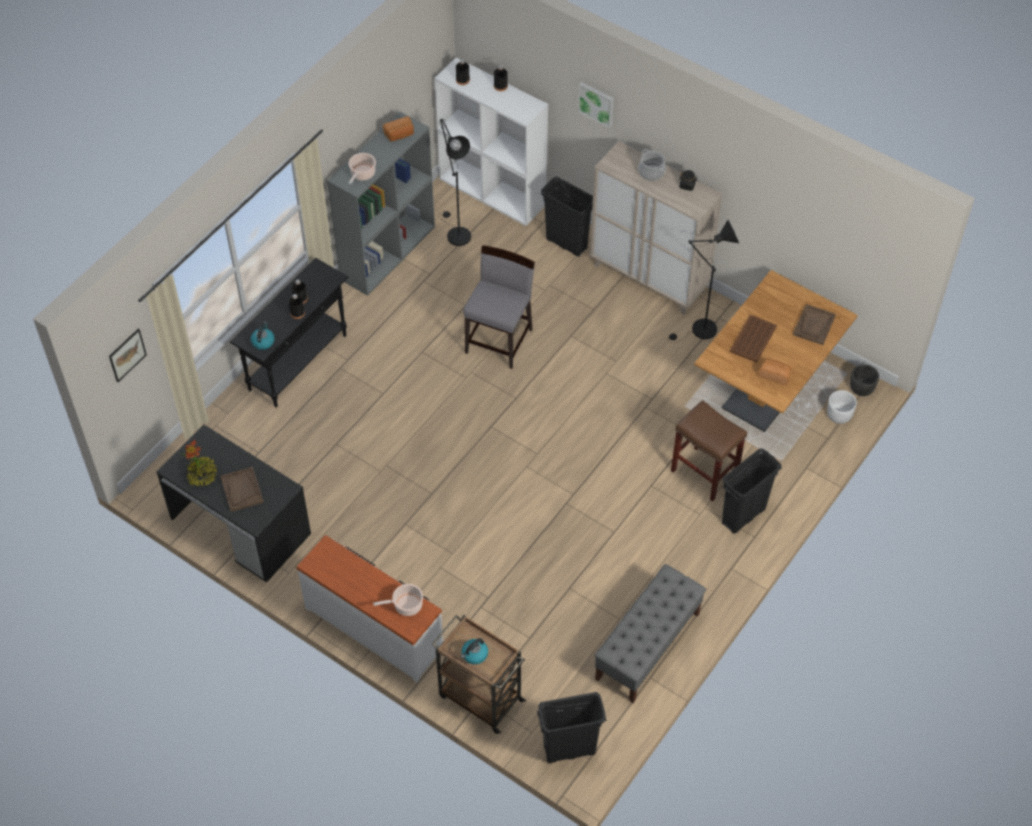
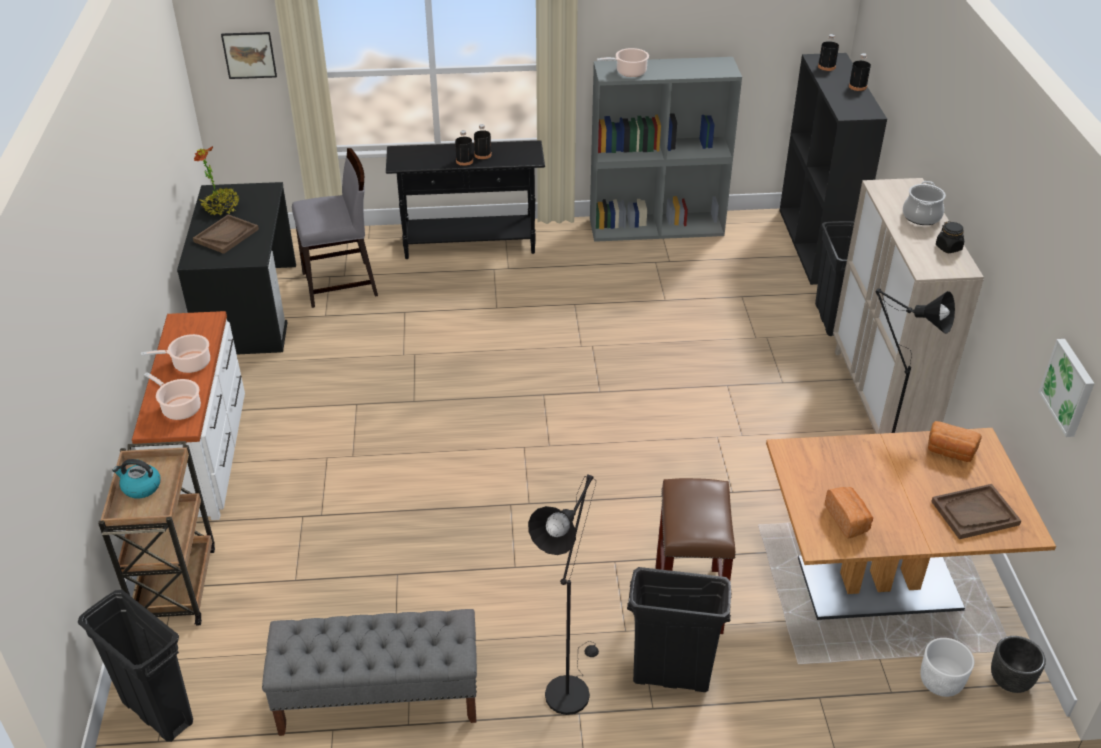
camera: 50 degrees right, 15 degrees down
(263, 341) = (408, 160): kettle -> none
(365, 580) = (189, 364): none -> cooking pot
(399, 135) = (706, 68): bread -> bread (950, 452)
(456, 233) = (736, 251): black floor lamp -> black floor lamp (569, 687)
(493, 191) = (816, 245): white bookcase -> black bookcase
(499, 340) = (654, 342): grey chair -> grey chair (341, 284)
(596, 103) = (923, 118): picture -> picture (1069, 387)
(753, 339) = (871, 469): brown tray -> none

